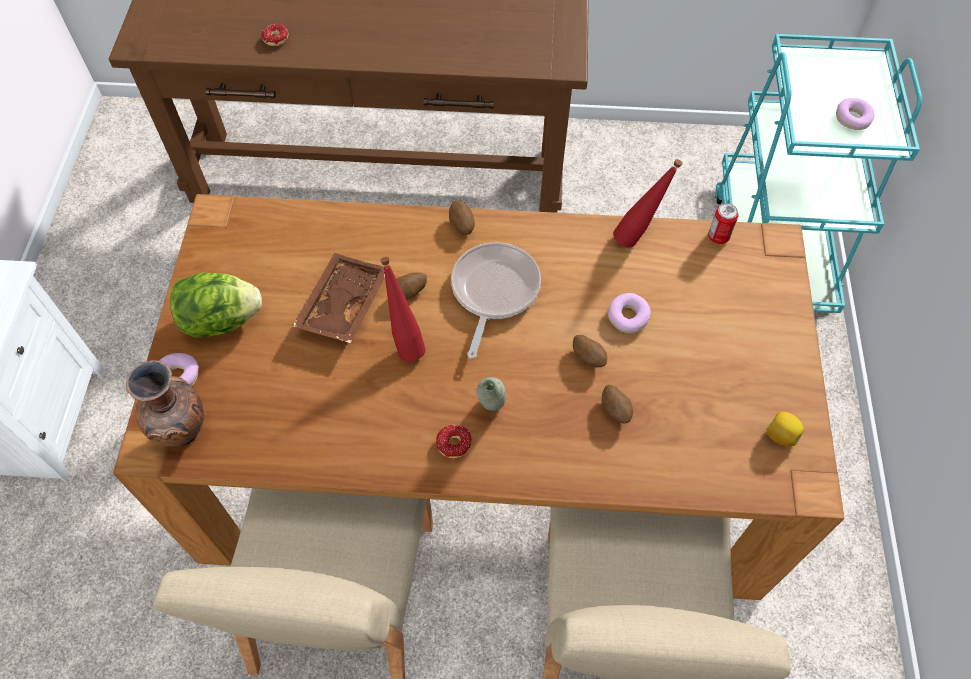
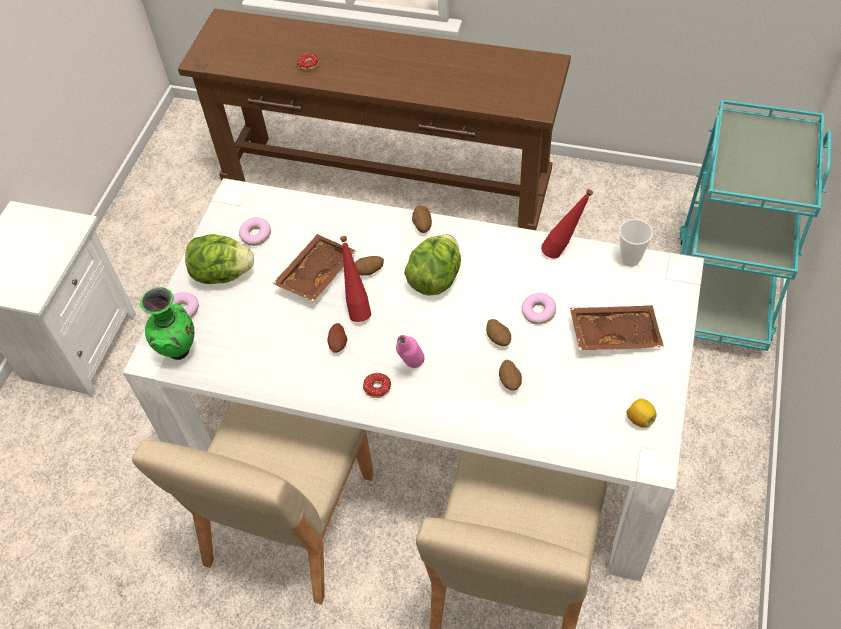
camera: 15 degrees right, 5 degrees down
(186, 434) = (180, 352): brown vase -> green vase
(391, 392) = (338, 343): none -> potato
(485, 451) = (429, 424): brown dining table -> white dining table
(491, 413) = (411, 369): grey bottle -> pink bottle
(493, 291) = (435, 279): frying pan -> lettuce
(718, 237) = (630, 259): can -> cup
(723, 331) = (614, 333): none -> brown tray
(852, 119) = (772, 177): donut -> donut (256, 235)

